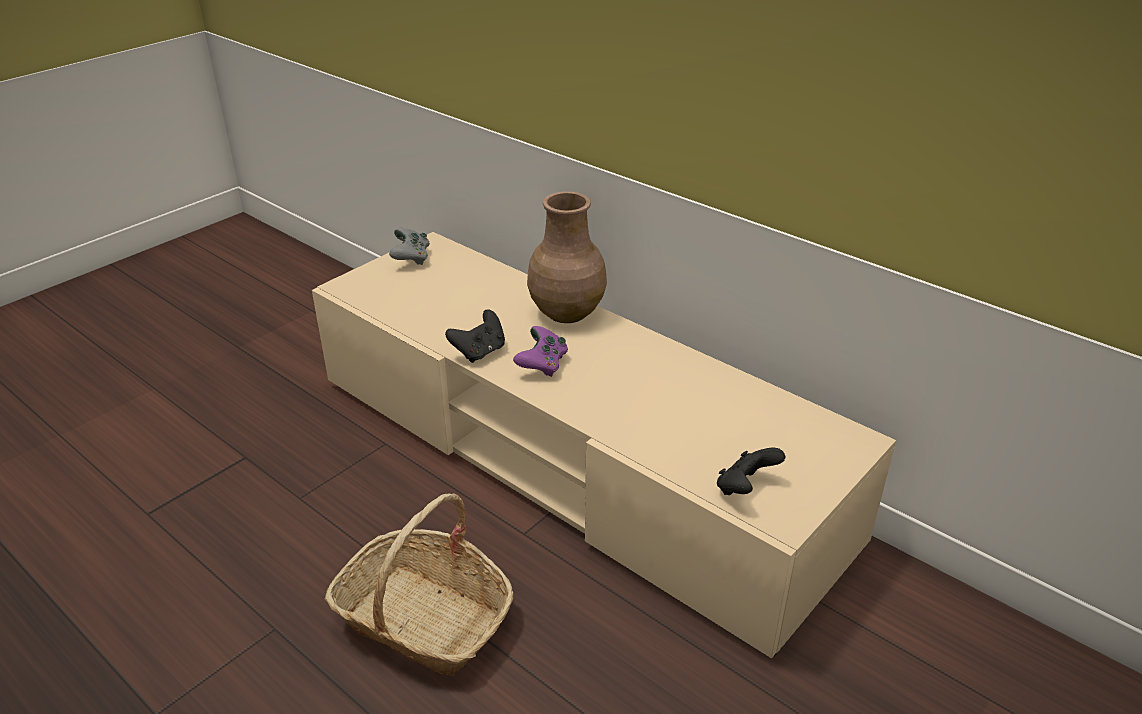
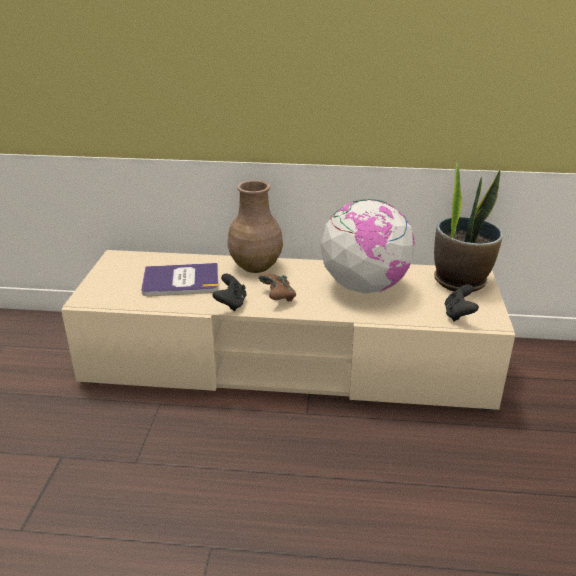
camera: 35 degrees left, 5 degrees down
(411, 258) = (112, 268): grey game controller -> none
(424, 619) = (302, 488): basket -> none
(461, 300) = (181, 281): none -> book
(542, 365) = (278, 297): purple game controller -> brown game controller
(667, 394) = (364, 286): none -> globe
(817, 440) = (460, 281): none -> potted plant

